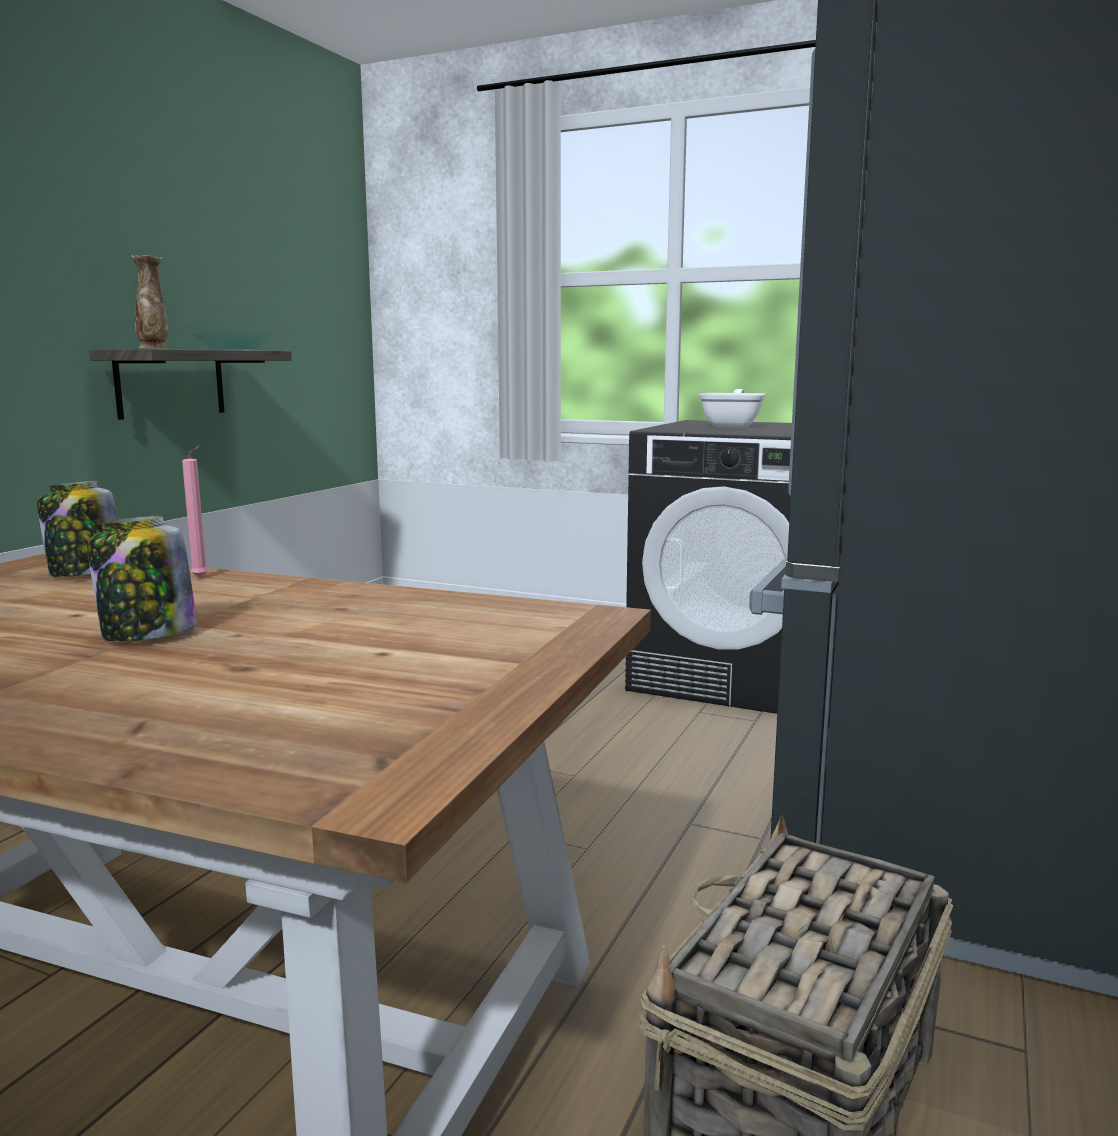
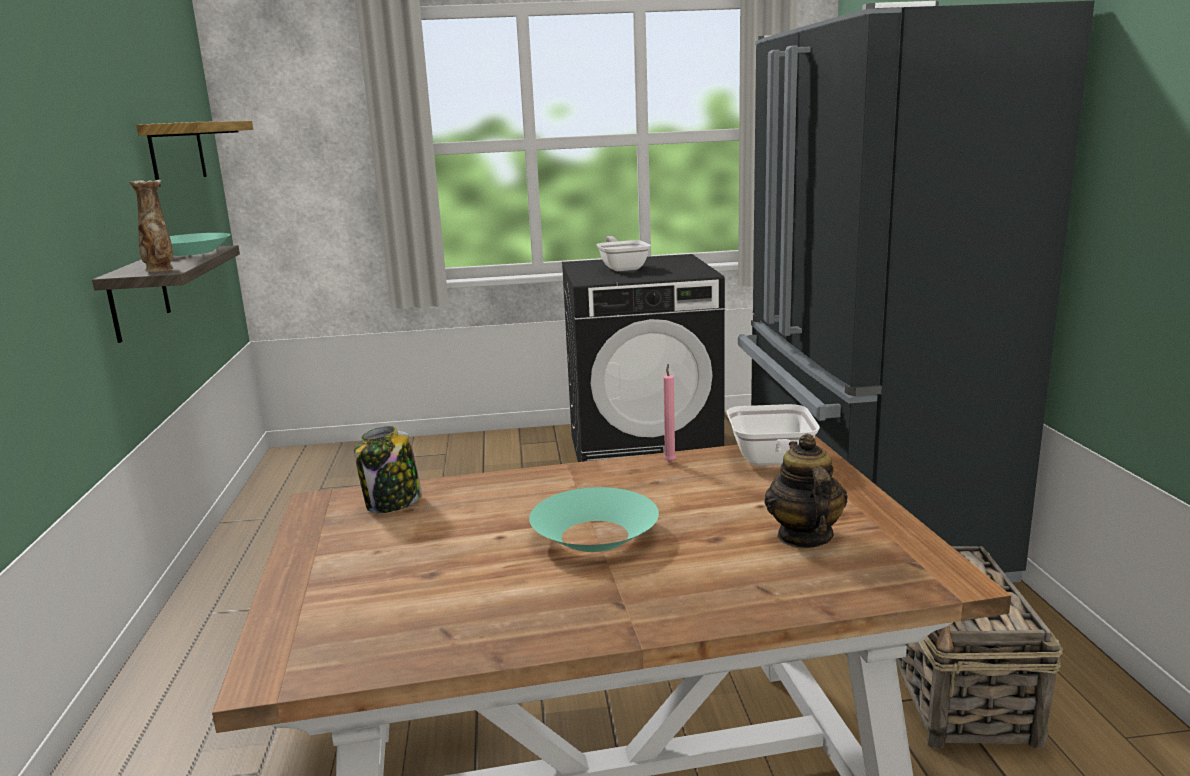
camera: 30 degrees left, 5 degrees up
(147, 634) = (595, 536): jar -> turquoise bowl
(202, 577) = (493, 483): pink candle -> pink candle (670, 461)
(286, 264) = (177, 152): none -> shelf
(339, 692) = (804, 536): none -> teapot
(517, 620) = (771, 462): none -> frying pan

